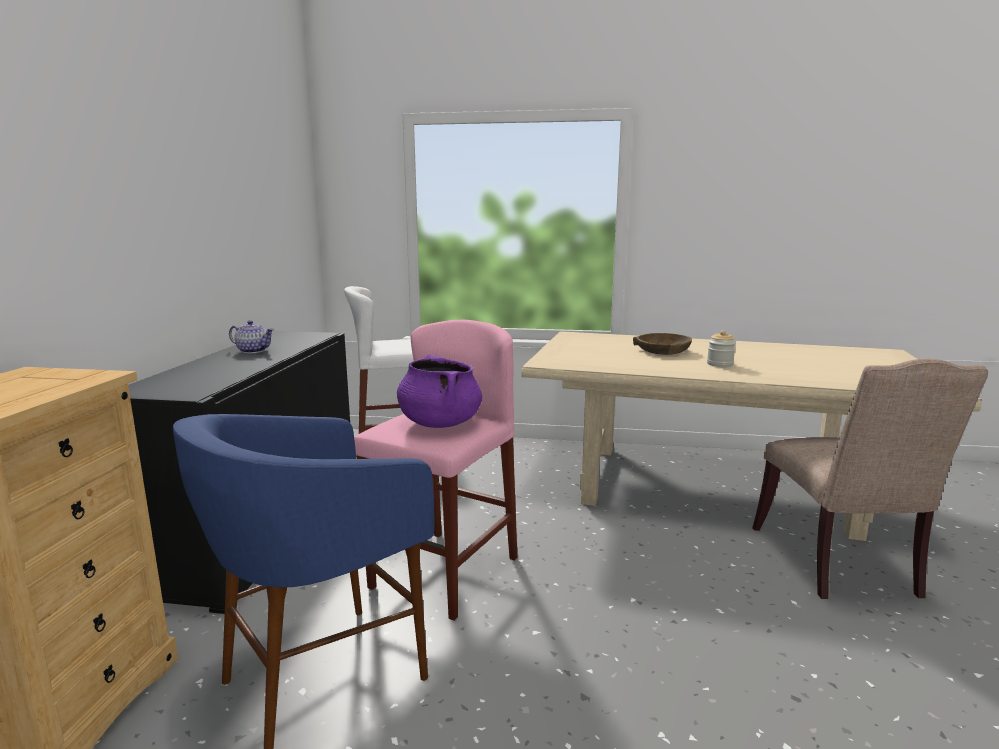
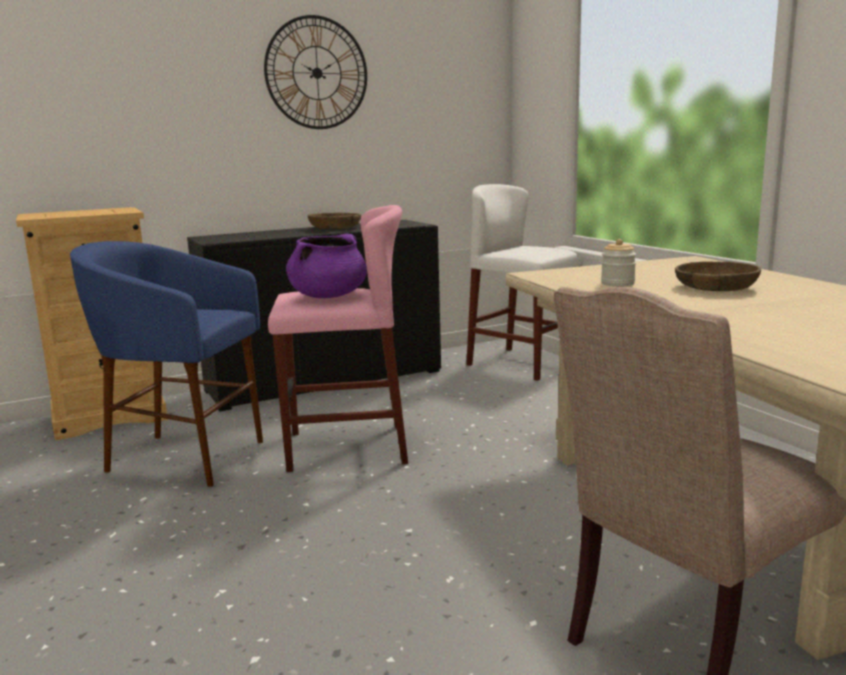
camera: 55 degrees right, 0 degrees up
(195, 167) = (317, 73): none -> wall clock
(253, 351) = (335, 228): teapot -> brown bowl
(720, 364) = (719, 308): jar -> jar (617, 283)

